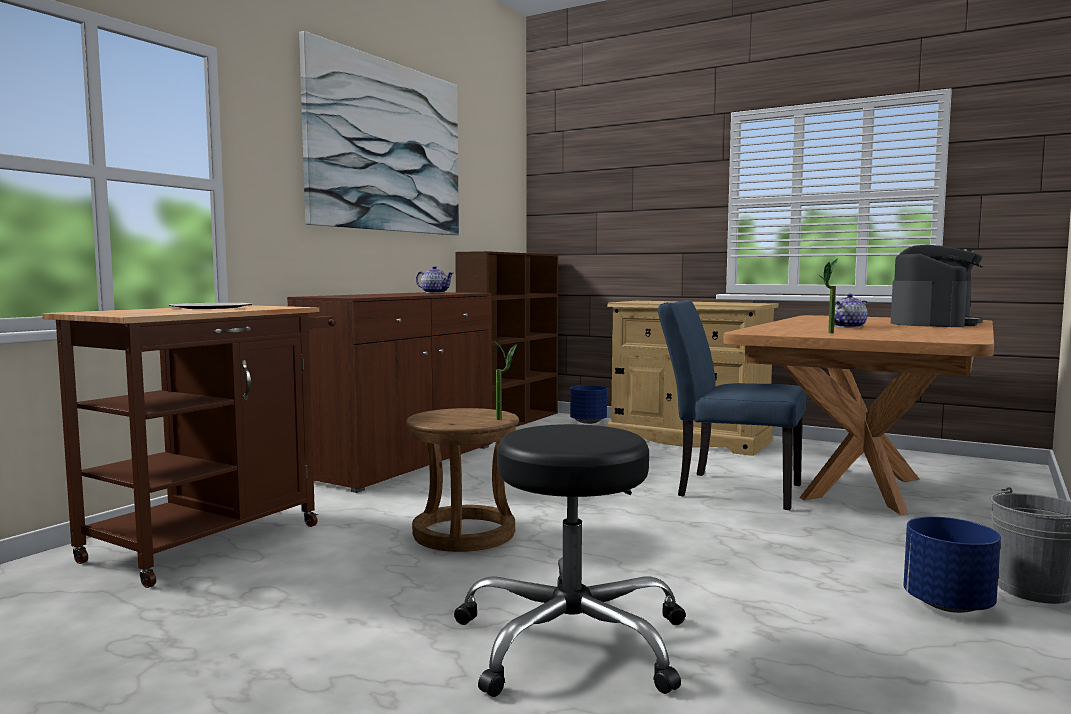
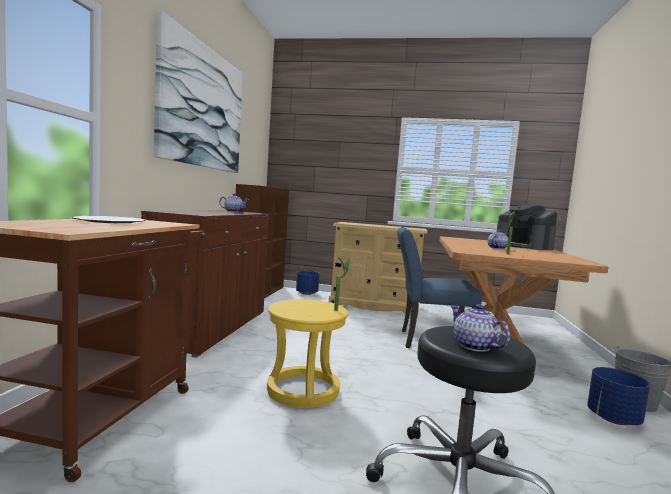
camera: 20 degrees left, 0 degrees up
(463, 533) = (302, 390): brown stool -> yellow stool
(555, 440) = (474, 346): none -> teapot
(933, 323) = (524, 246): coffee machine -> coffee machine turned 135 degrees clockwise

